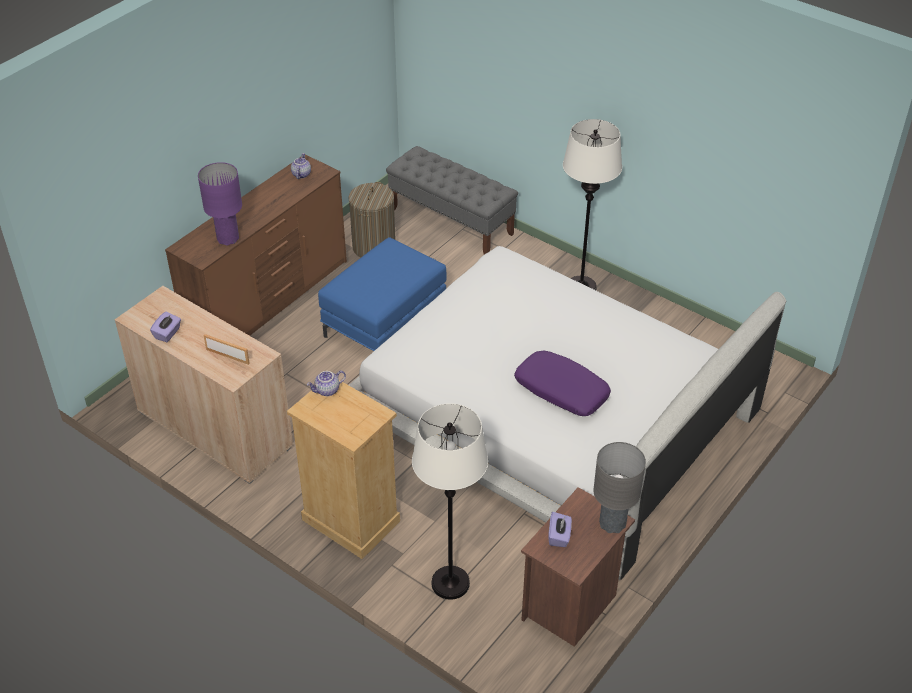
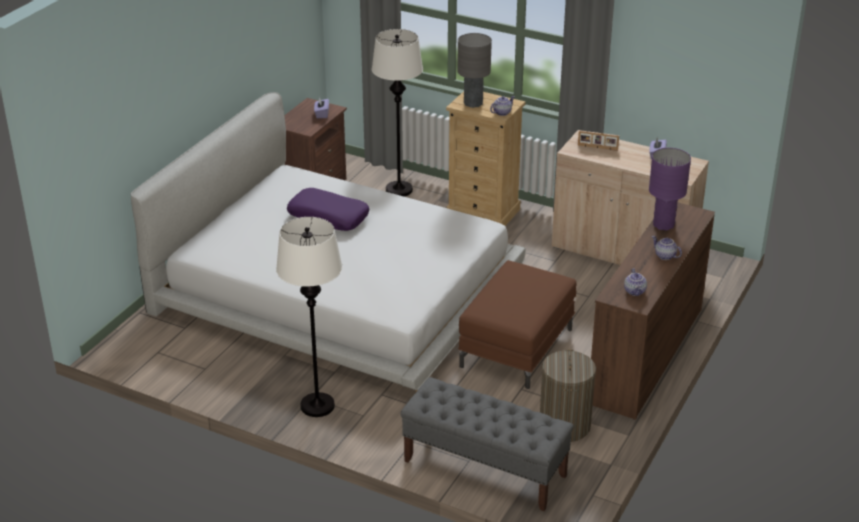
camera: 170 degrees right, 10 degrees down
(251, 205) = (664, 256): none -> teapot
(385, 323) = (516, 347): blue ottoman -> brown ottoman
(612, 523) = (285, 122): grey table lamp -> grey table lamp (473, 103)

